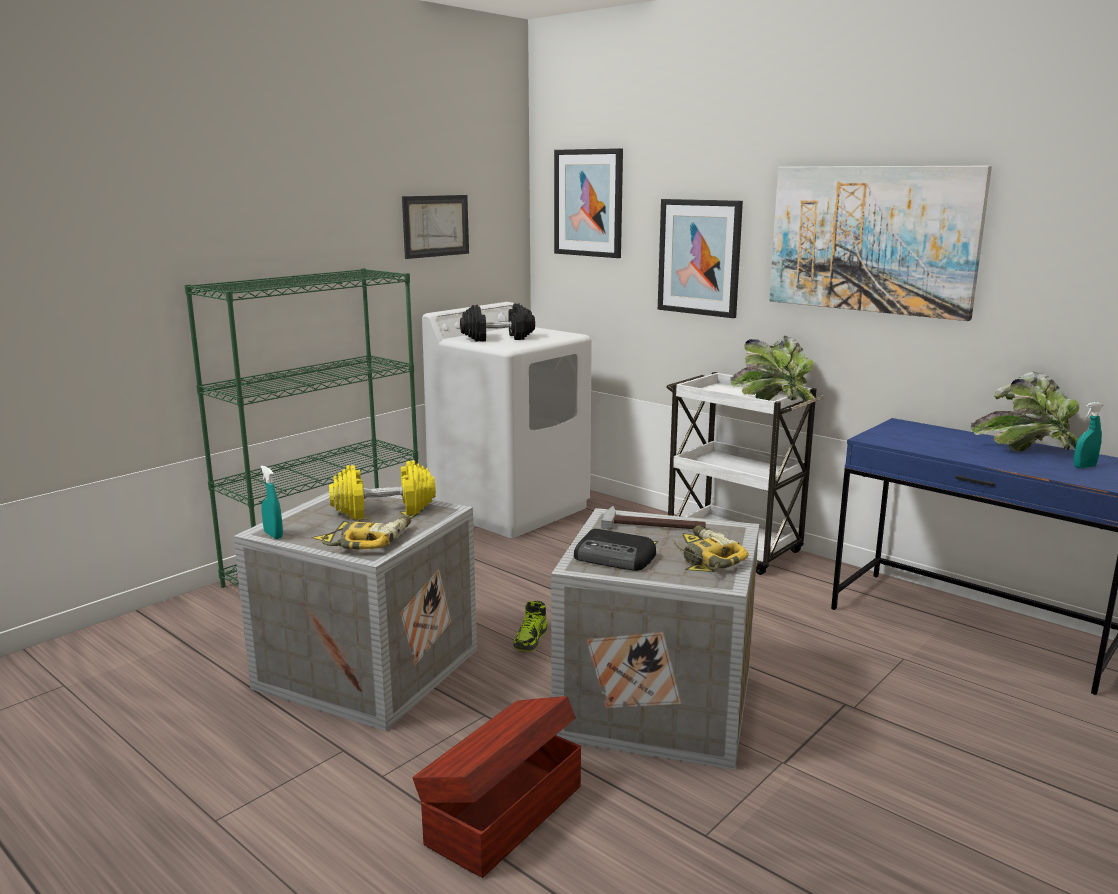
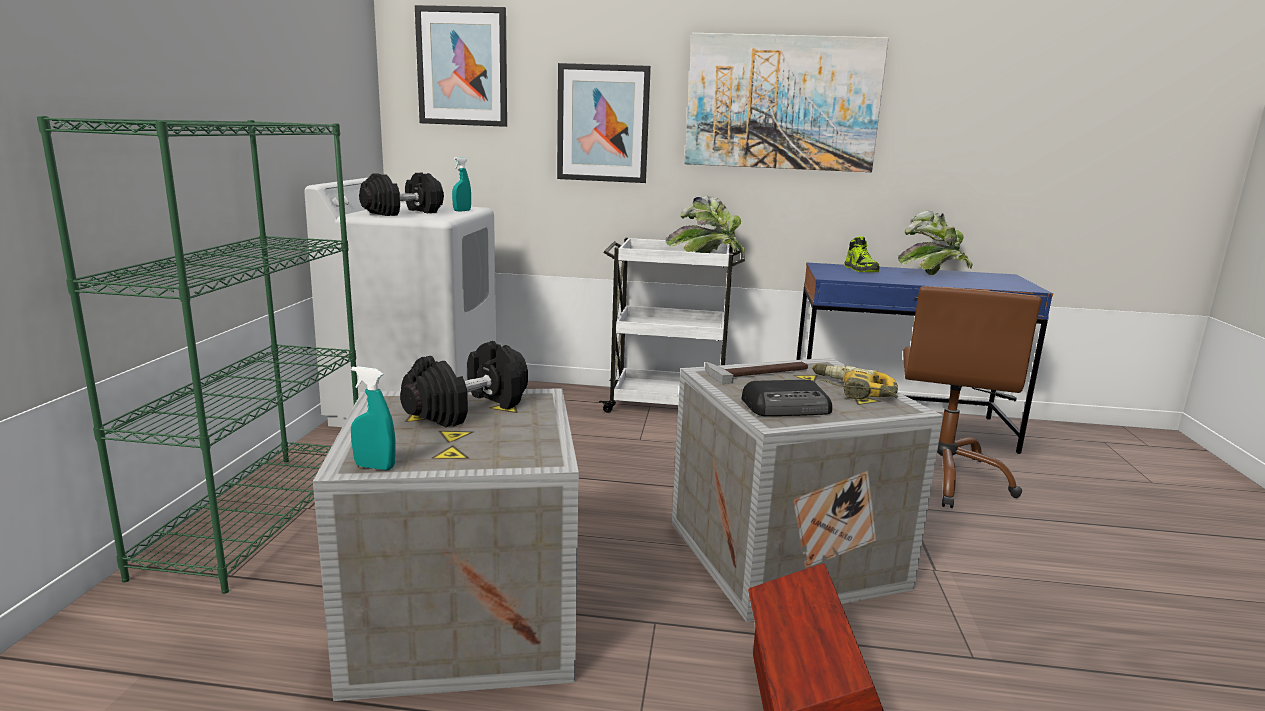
camera: 35 degrees left, 0 degrees up
(370, 540) = (516, 444): power drill -> none
(383, 510) = (467, 409): yellow dumbbell -> black dumbbell
(435, 226) = (306, 78): picture -> none
(531, 640) = (601, 530): shoe -> shoe (860, 269)
(939, 689) = (941, 476): none -> brown office chair
(1084, 467) = (987, 280): turquoise spray bottle -> turquoise spray bottle (462, 211)

